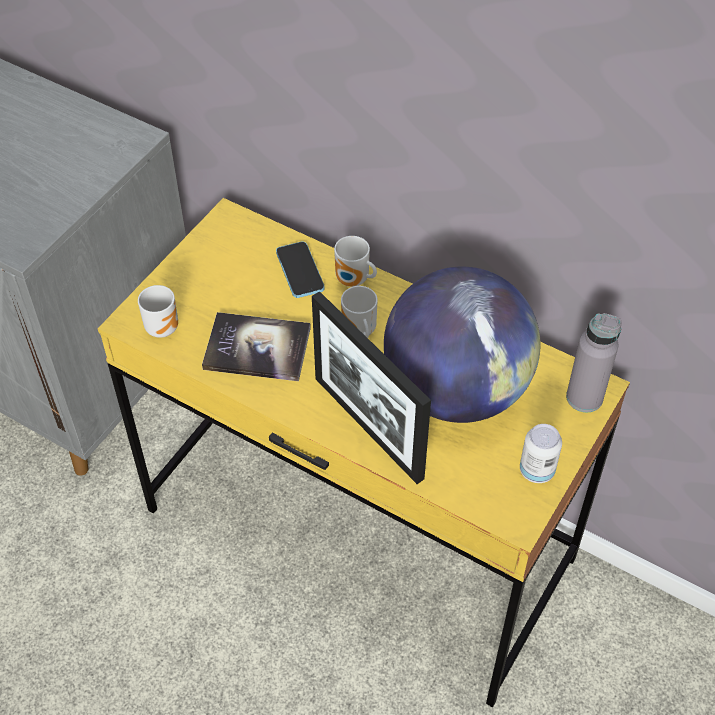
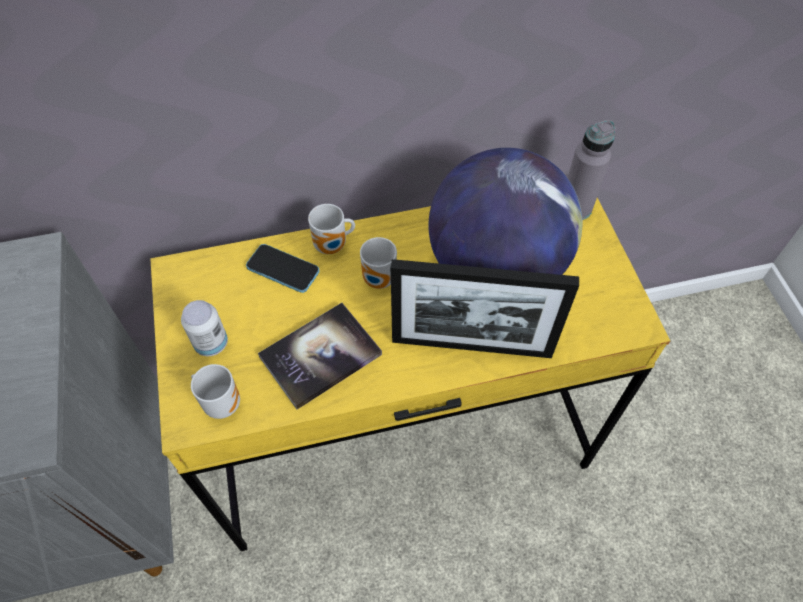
camera: 45 degrees left, 5 degrees up
(537, 470) = (608, 281): can -> can (211, 343)

